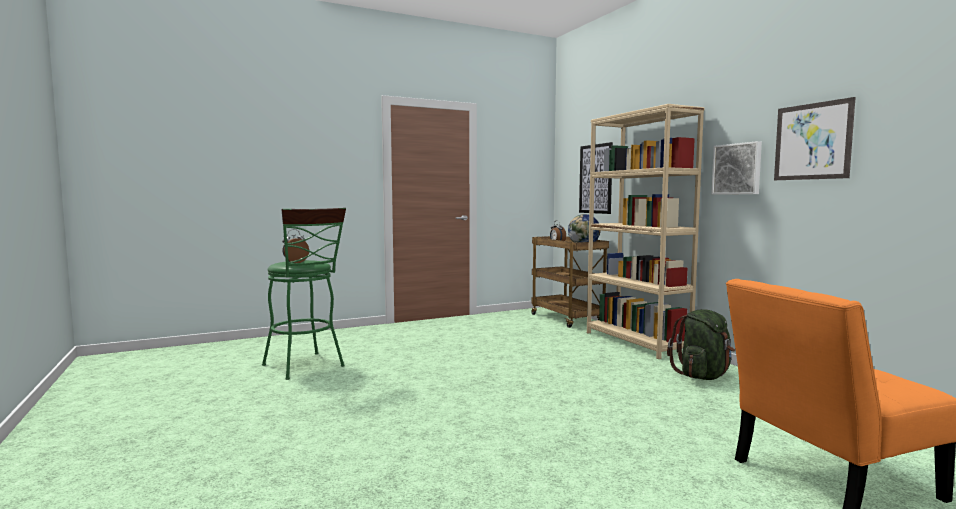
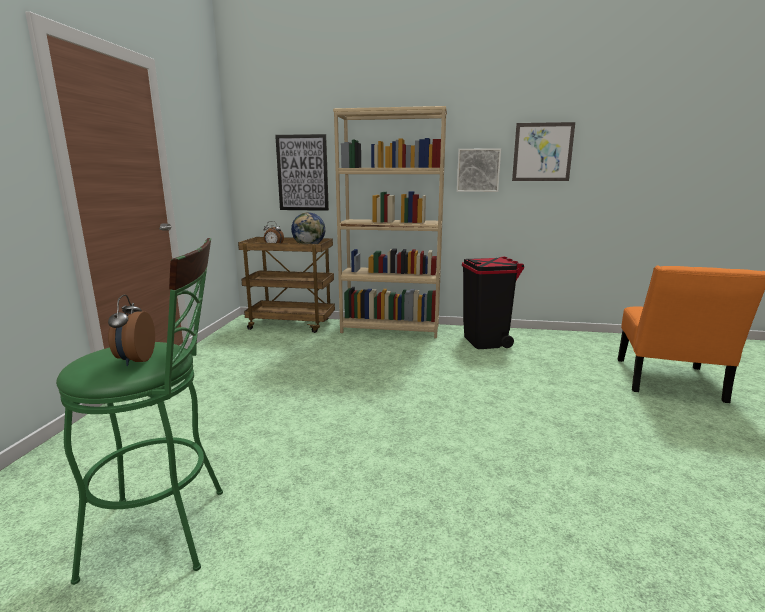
camera: 55 degrees left, 10 degrees up
(702, 376) = (485, 341): green backpack -> black trash can

